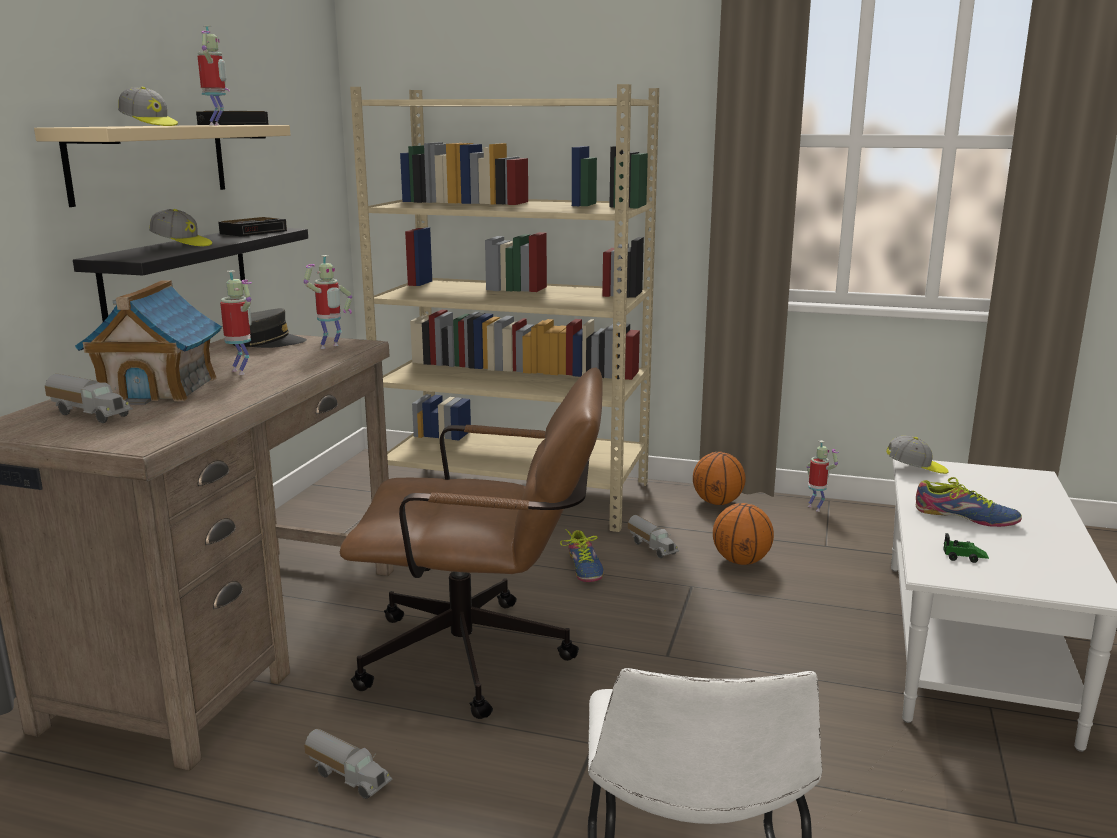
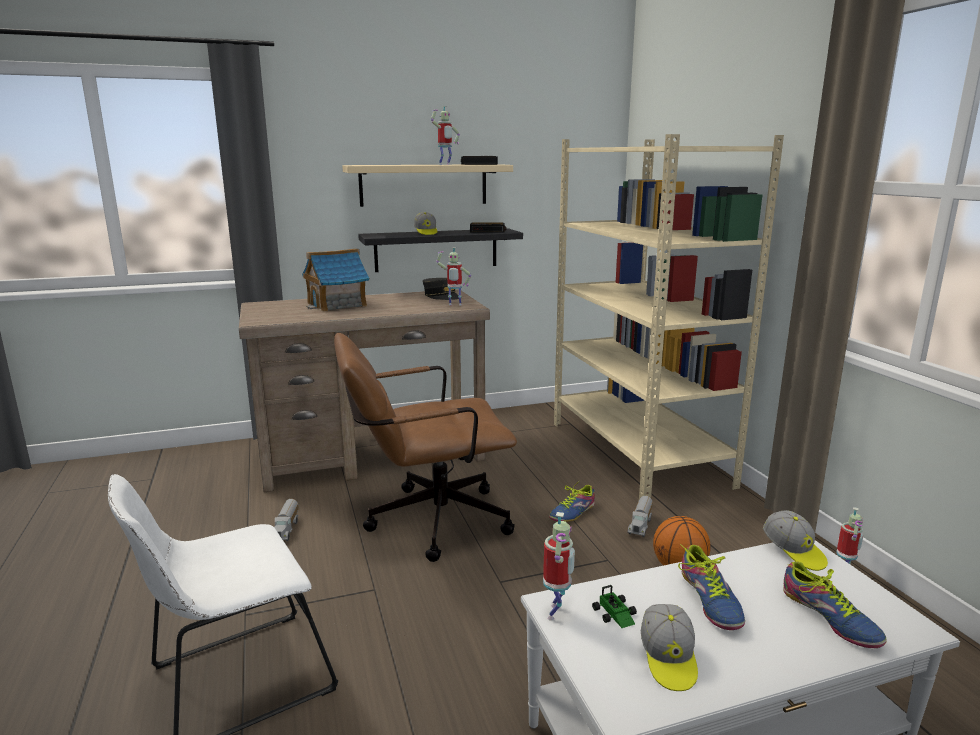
camera: 55 degrees right, 0 degrees up
(90, 414) = (287, 307): toy truck -> none
(150, 125) = (410, 164): cap -> cap (668, 659)
(242, 372) = (383, 306): toy robot -> toy robot (556, 613)
(484, 658) = (426, 521): brown office chair -> brown office chair turned 105 degrees clockwise
(717, 502) = (762, 526): basketball -> none
(1011, 491) = (830, 617): none -> shoe

